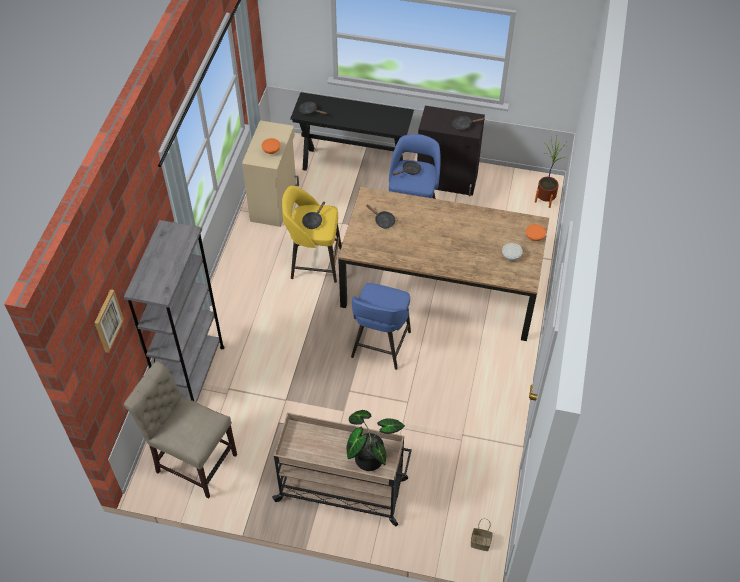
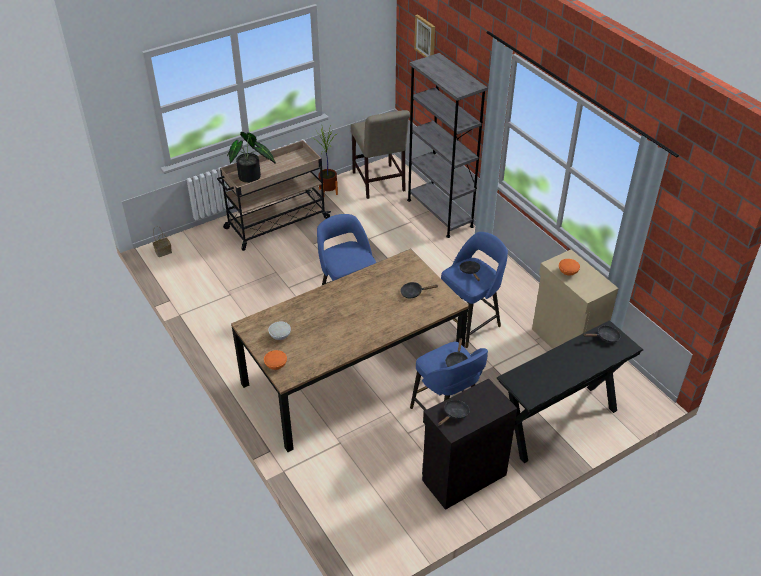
camera: 135 degrees right, 10 degrees down
(192, 461) = (379, 183): beige chair -> beige chair turned 90 degrees clockwise
(314, 262) = (469, 323): yellow stool -> blue stool
(545, 199) = (349, 534): potted plant -> potted plant (328, 192)

